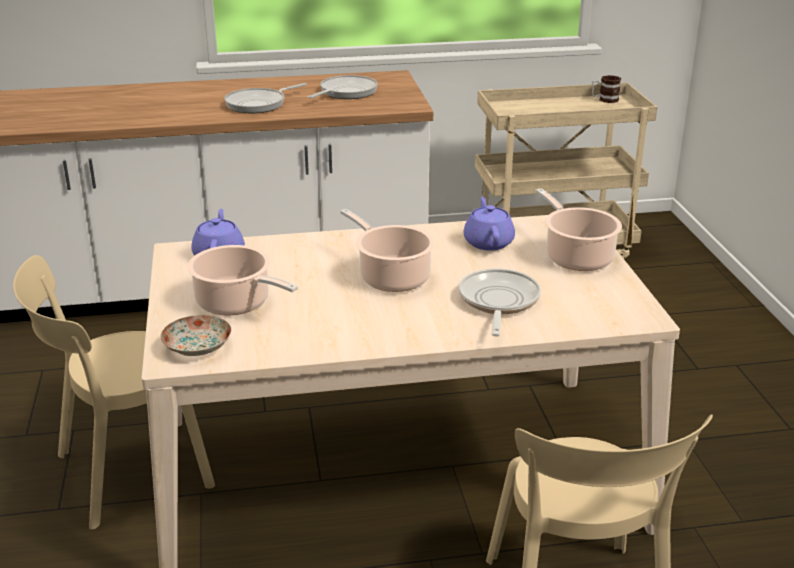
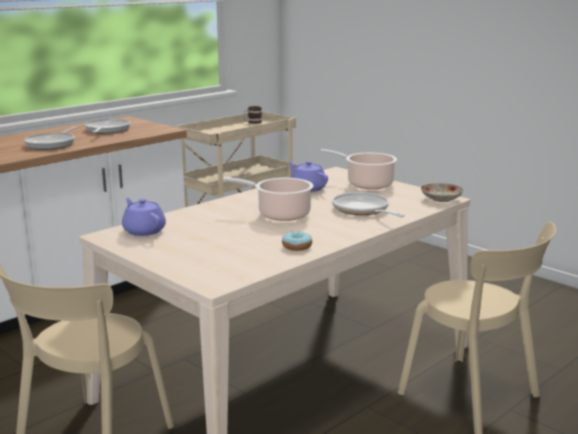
camera: 35 degrees left, 10 degrees down
(198, 347) = (219, 274): plate -> plate (441, 199)
(236, 303) = (203, 248): cooking pot -> none
(331, 336) = (297, 246): none -> donut

